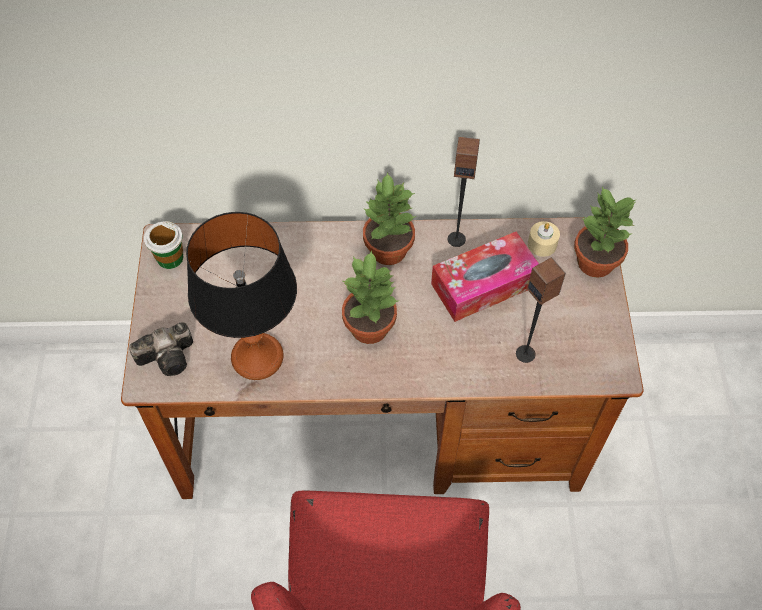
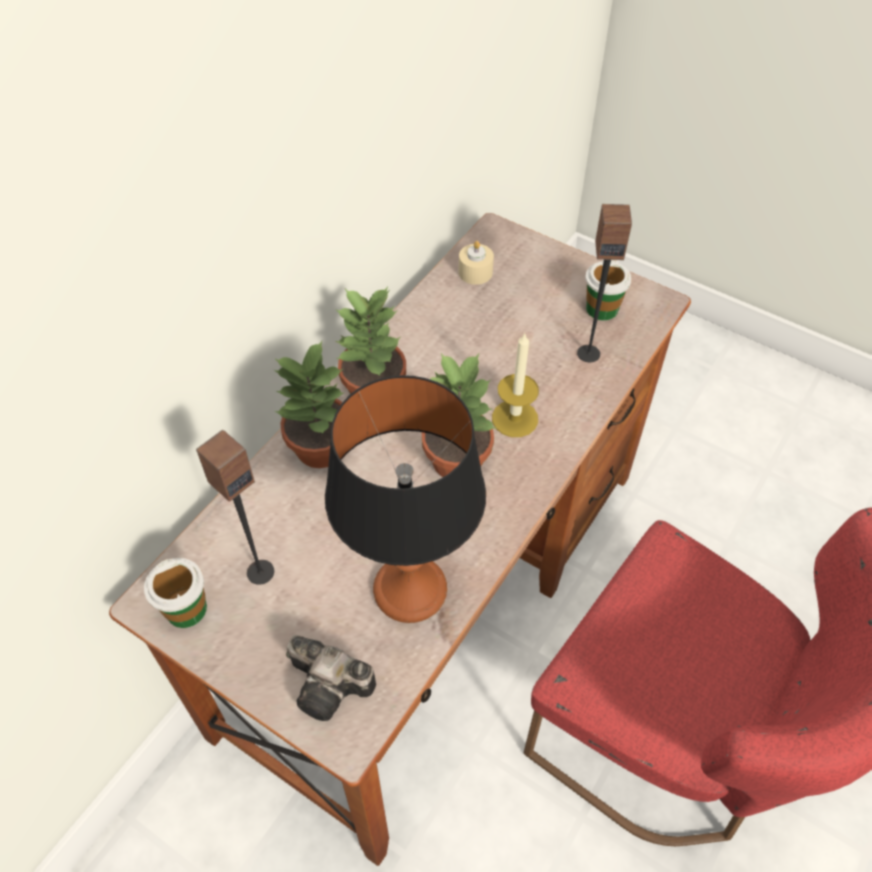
camera: 55 degrees left, 5 degrees down
(170, 356) = (332, 687): camera -> camera turned 105 degrees clockwise
(430, 340) = (514, 418): none -> candle
(456, 239) = (411, 329): speaker -> speaker (260, 571)
(484, 285) = (484, 339): tissue box -> none
(576, 340) = (602, 309): none -> cup
(594, 262) = (526, 249): potted plant -> potted plant (319, 448)

